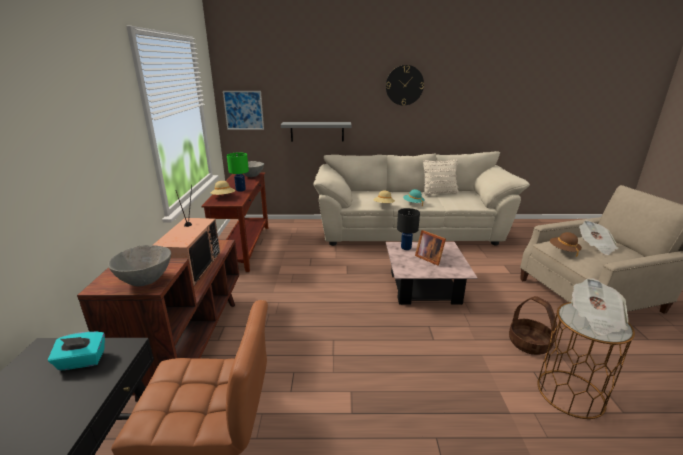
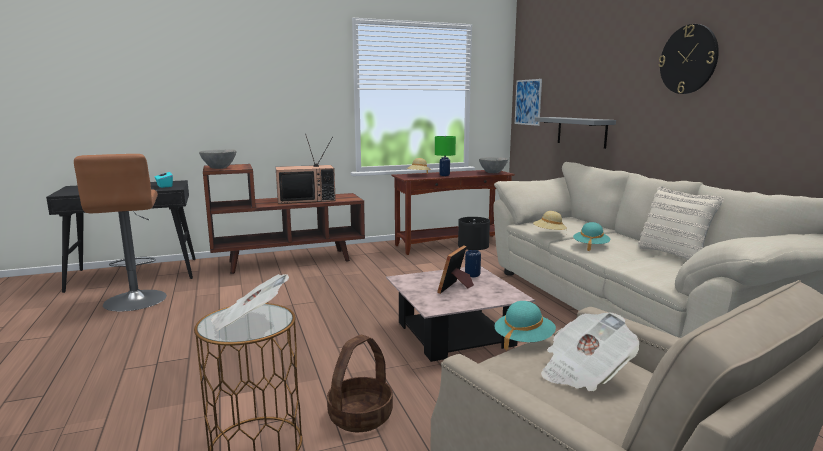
camera: 70 degrees right, 10 degrees down
(563, 250) = (523, 340): brown hat -> turquoise hat

